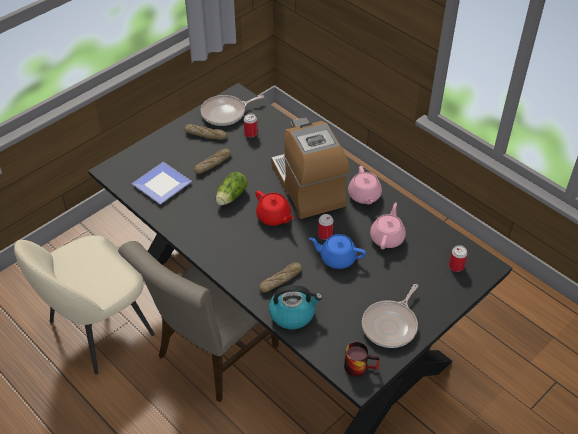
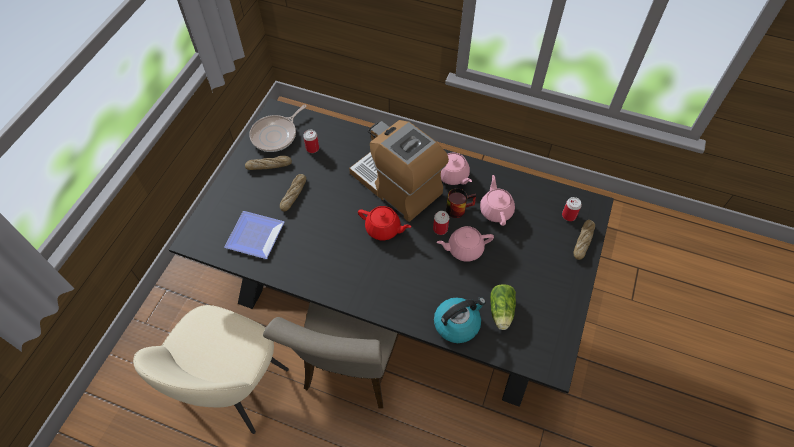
camera: 25 degrees left, 10 degrees up
(230, 197) = (330, 224): lettuce -> lettuce (501, 312)
(280, 280) = (426, 293): bread -> bread (583, 241)
(337, 258) = (464, 249): blue teapot -> pink teapot
(359, 365) = (544, 350): mug -> mug (458, 207)
(391, 325) = (548, 297): frying pan -> none

